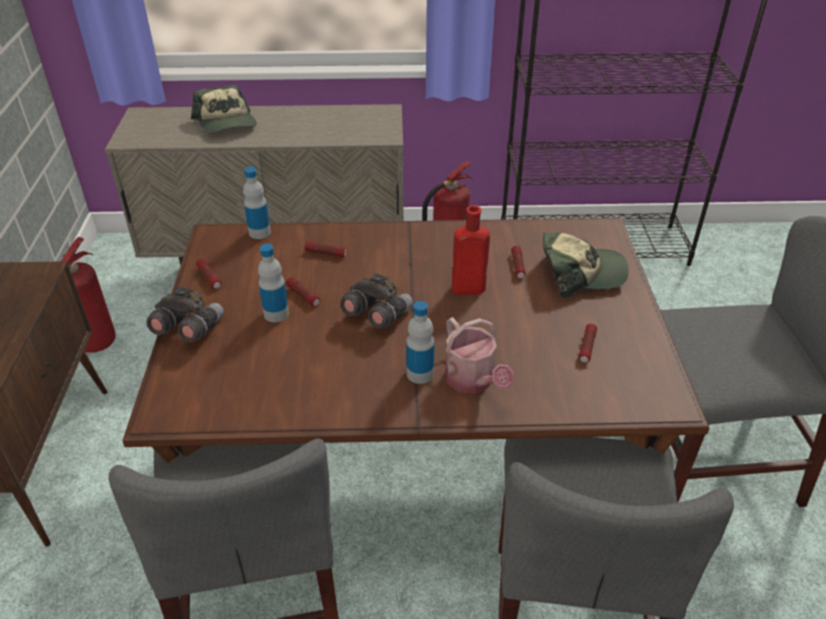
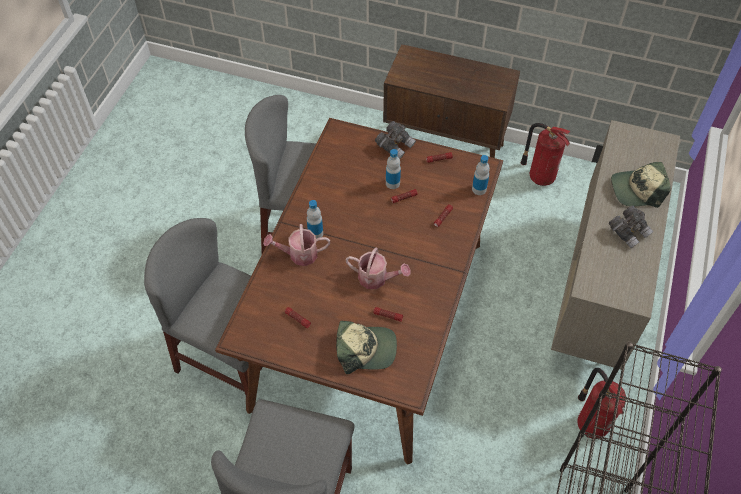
camera: 110 degrees right, 15 degrees up
(377, 316) = (371, 227): grey binoculars -> grey binoculars (628, 232)
(465, 289) = (377, 278): red bottle -> watering can
(580, 273) = (365, 349): cap -> cap turned 105 degrees counterclockwise

